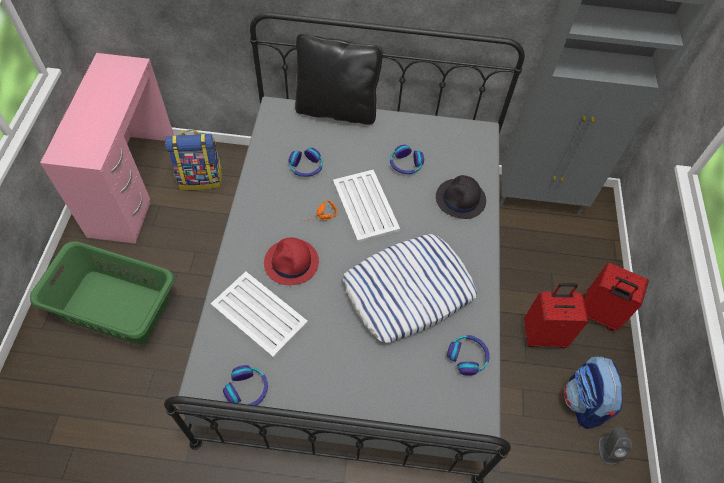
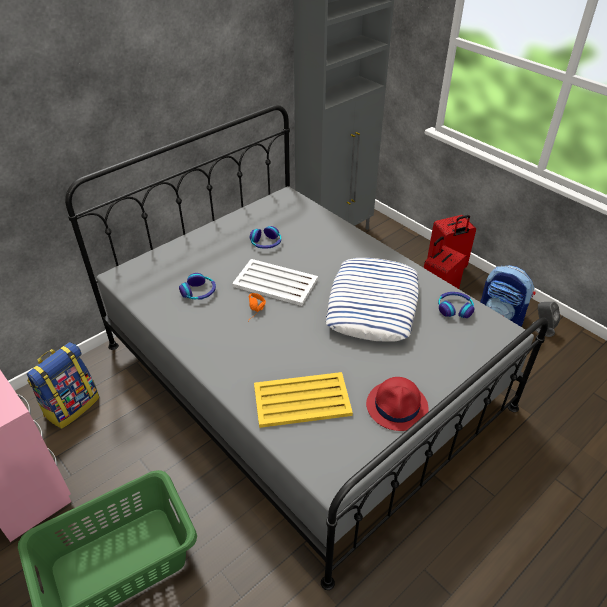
camera: 45 degrees left, 15 degrees down
(247, 389) = (365, 450): headphones -> none
(258, 313) = (301, 400): white tray -> yellow tray
(291, 263) = (276, 352): red hat -> red hat (397, 406)
(336, 109) = (170, 246): black pillow -> none
(460, 199) = (327, 237): black hat -> none

